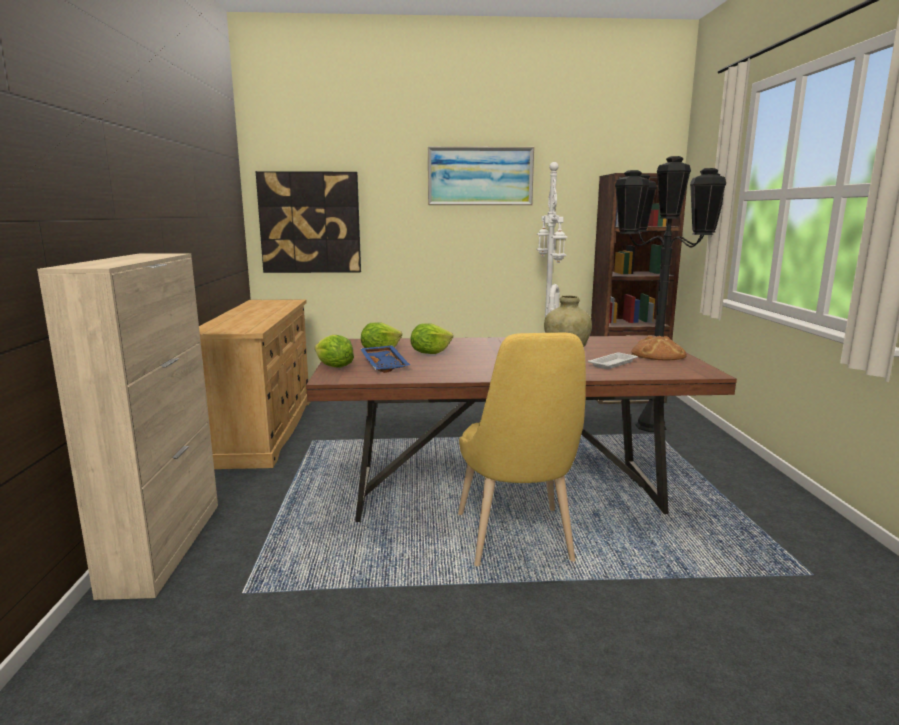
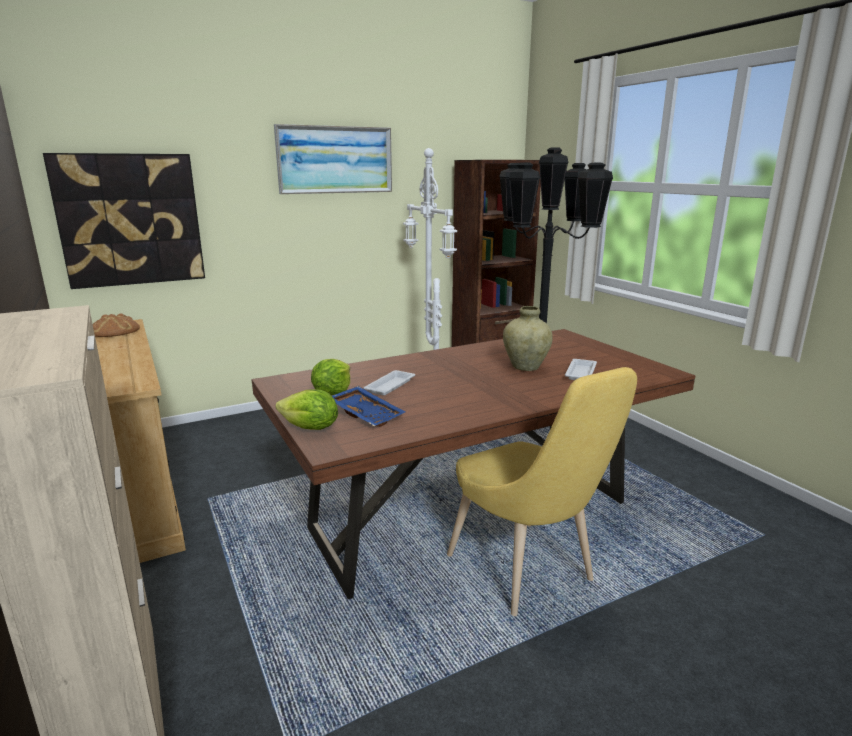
camera: 25 degrees left, 5 degrees up
(430, 353) = (391, 385): lettuce -> white tray
(657, 355) = (600, 354): bread -> bread (114, 331)

